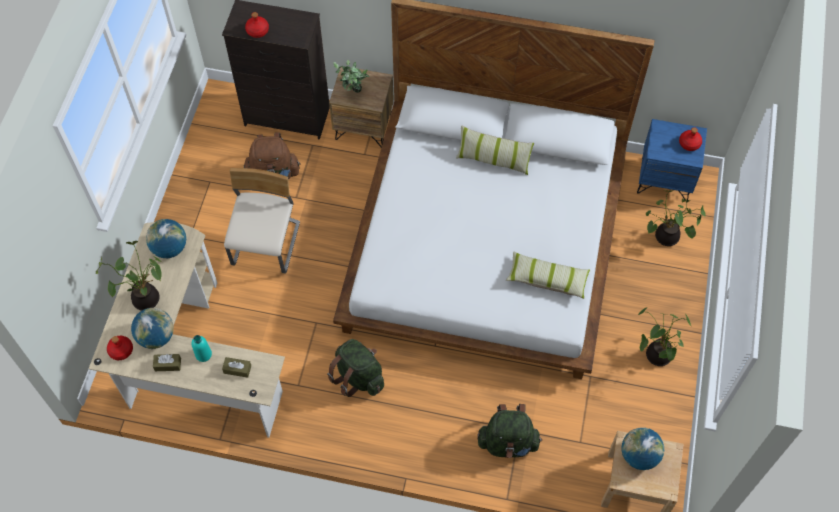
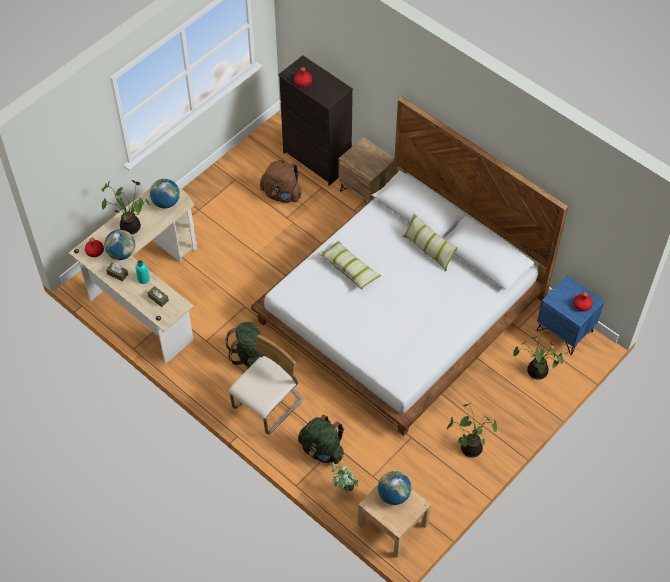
camera: 30 degrees right, 5 degrees down
(267, 245) = (246, 239): beige chair -> beige chair (268, 405)
(353, 93) = (359, 159): potted plant -> potted plant (344, 490)
(547, 279) = (409, 347): pillow -> pillow (349, 269)

